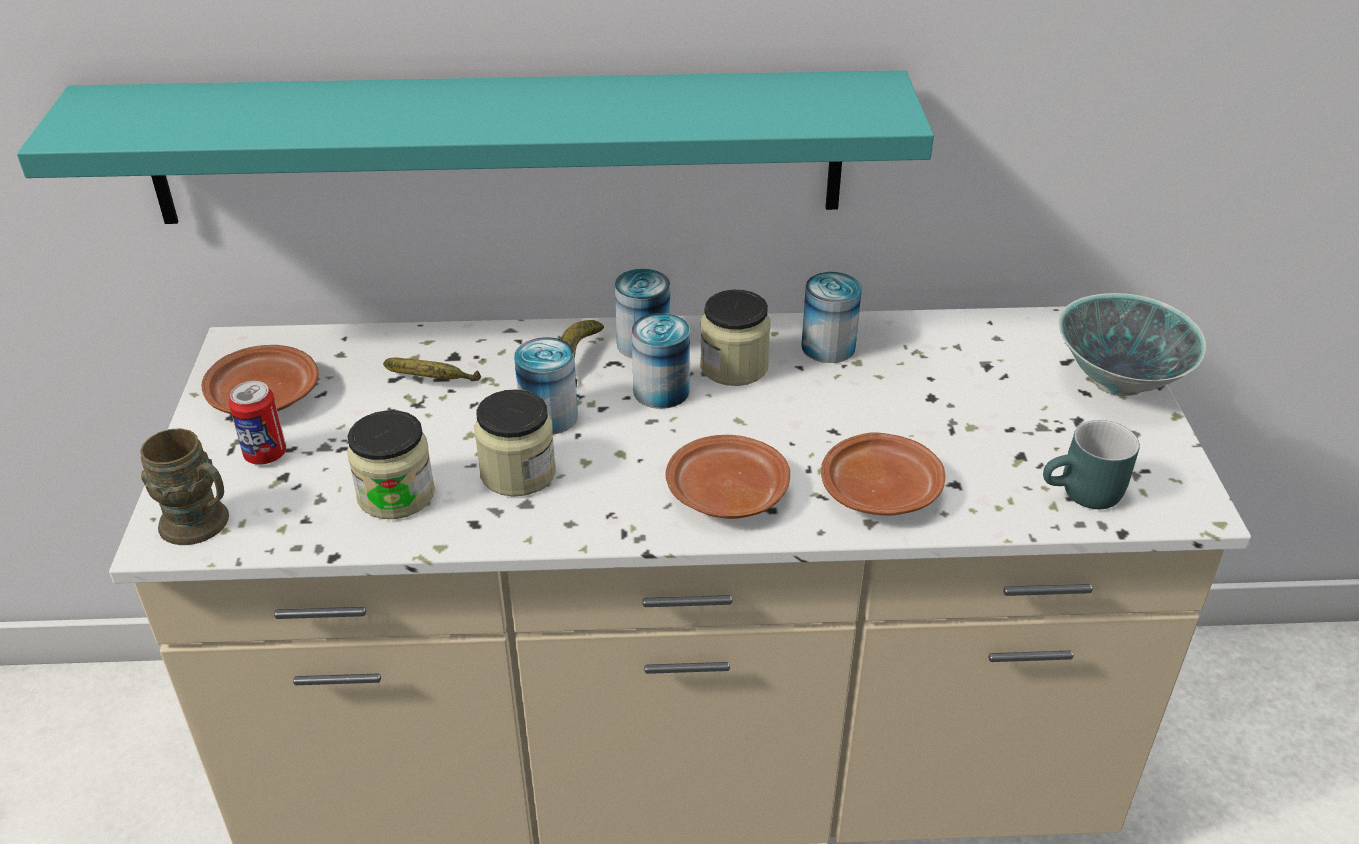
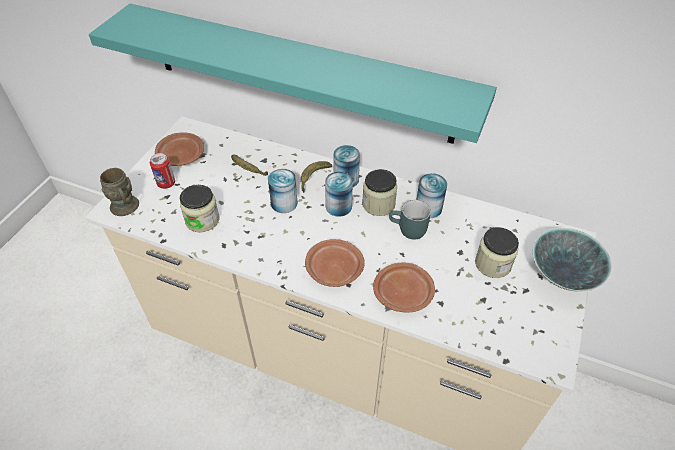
camera: 25 degrees right, 10 degrees up
(518, 472) = (255, 227): jar -> jar (492, 264)
(1084, 496) = (500, 333): turquoise mug -> turquoise mug (408, 231)

